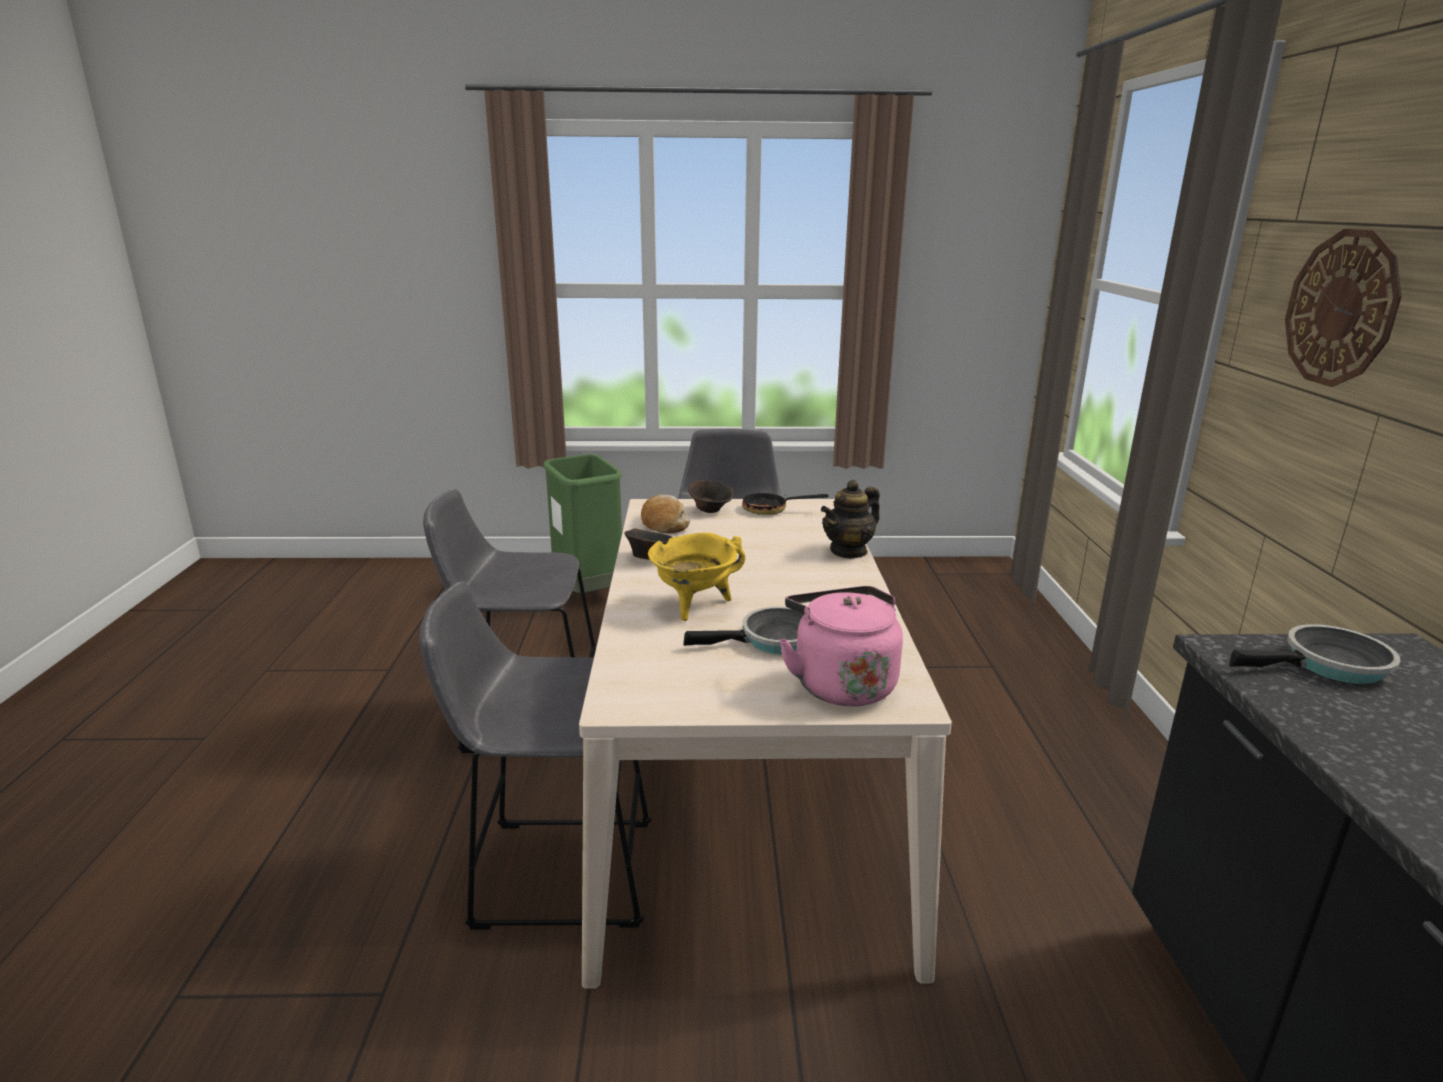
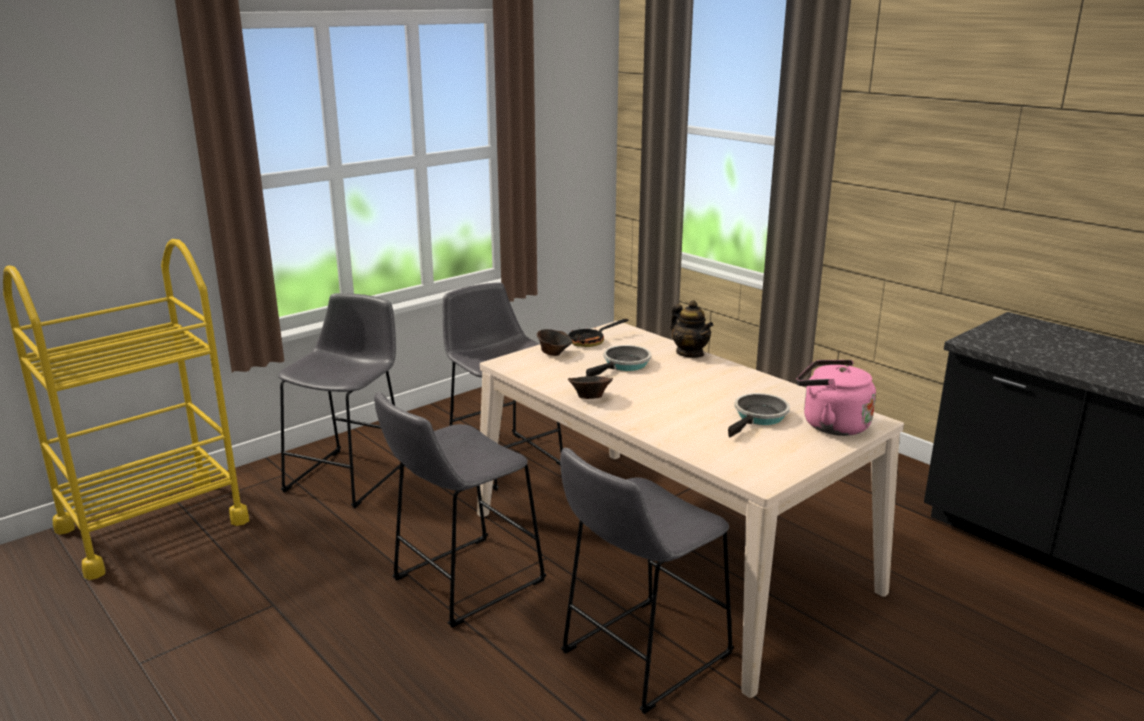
camera: 40 degrees left, 0 degrees up
(417, 579) = (153, 525): none -> yellow cart
(589, 593) = (351, 475): green trash can -> grey stool
(664, 523) = (545, 372): bread -> none
(694, 605) = (680, 415): yellow cooking pot -> none
(849, 551) = (690, 353): teapot -> teapot turned 45 degrees counterclockwise
(1328, 665) = (1010, 336): frying pan -> frying pan (624, 365)
(1341, 308) = (919, 144): wall clock -> none

